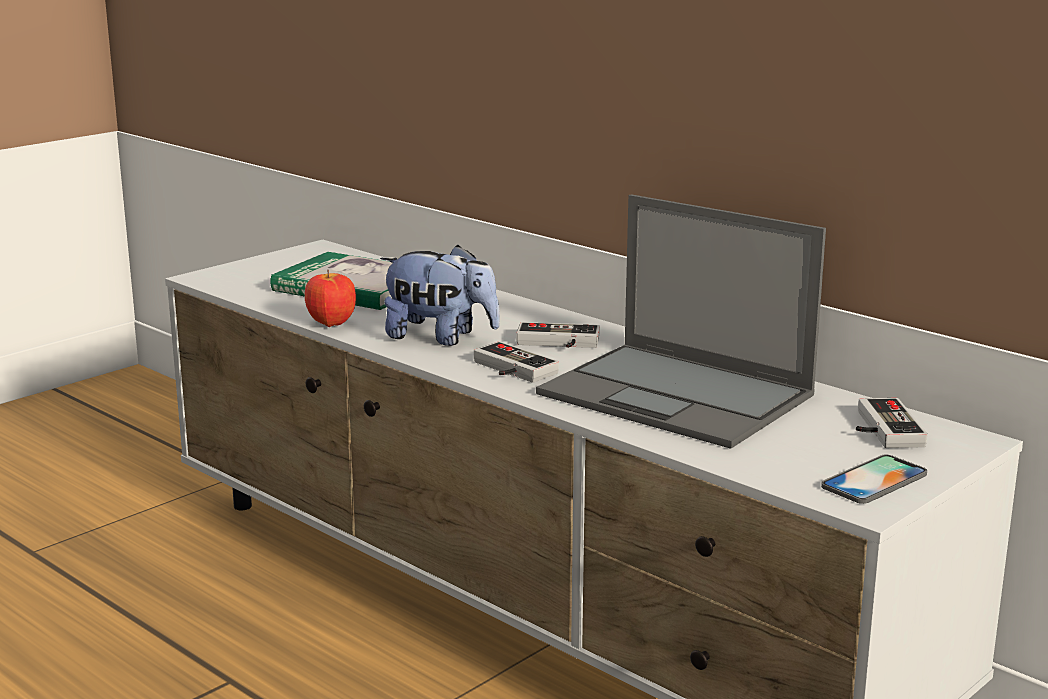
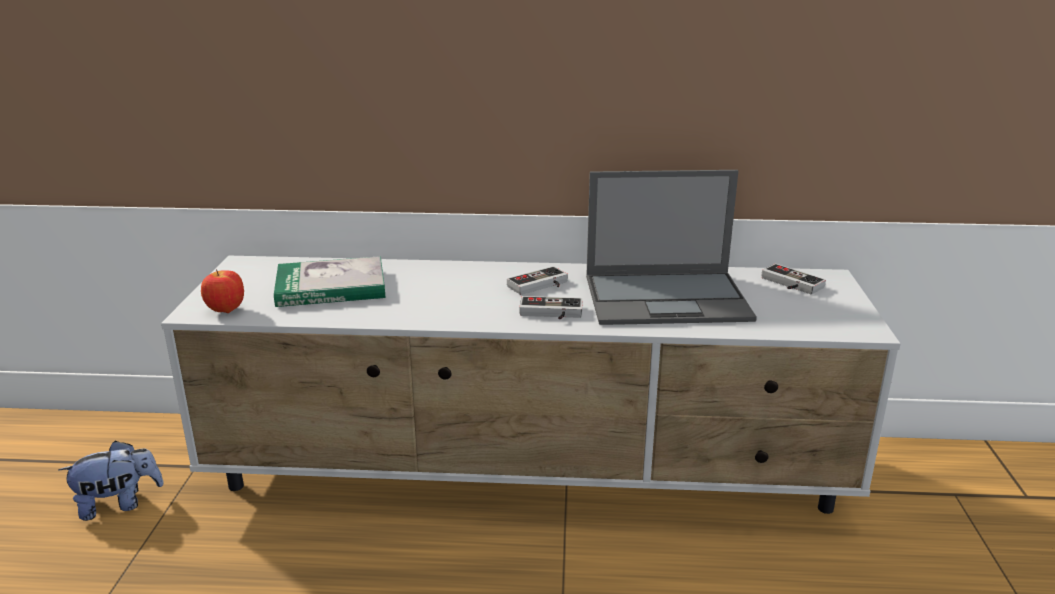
camera: 40 degrees left, 5 degrees up
(331, 324) = (373, 320): apple -> apple (225, 311)
(440, 337) = (465, 305): plush toy -> plush toy (119, 504)
(874, 480) = (843, 315): phone -> none

